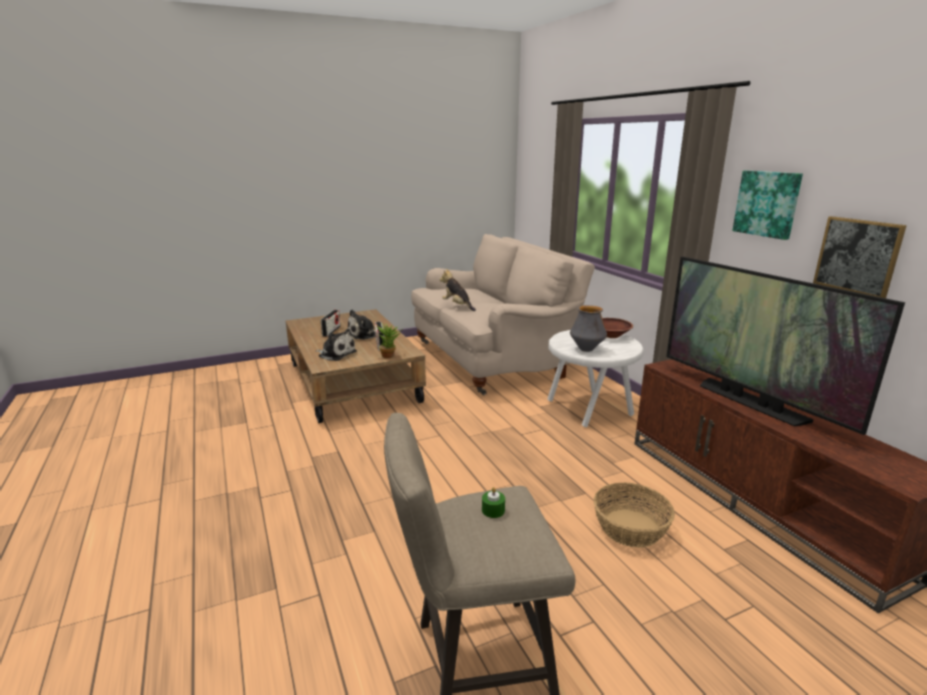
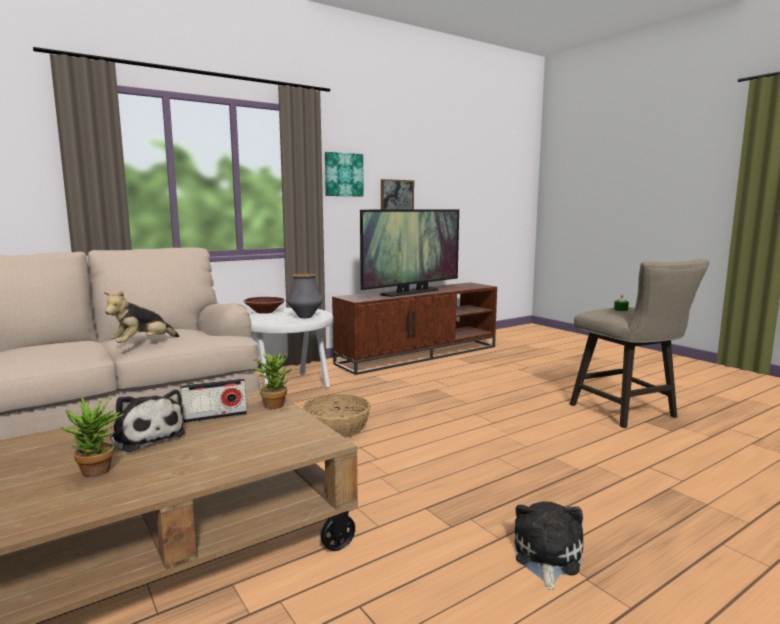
camera: 100 degrees left, 10 degrees down
(331, 331) = (98, 473): radio -> potted plant
(336, 354) = (259, 442): plush toy -> plush toy (546, 557)
(631, 528) = (469, 379): basket -> basket (337, 428)

